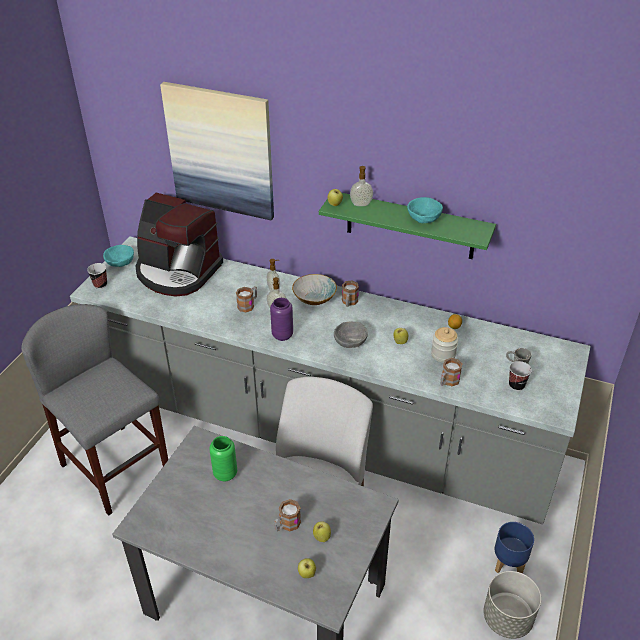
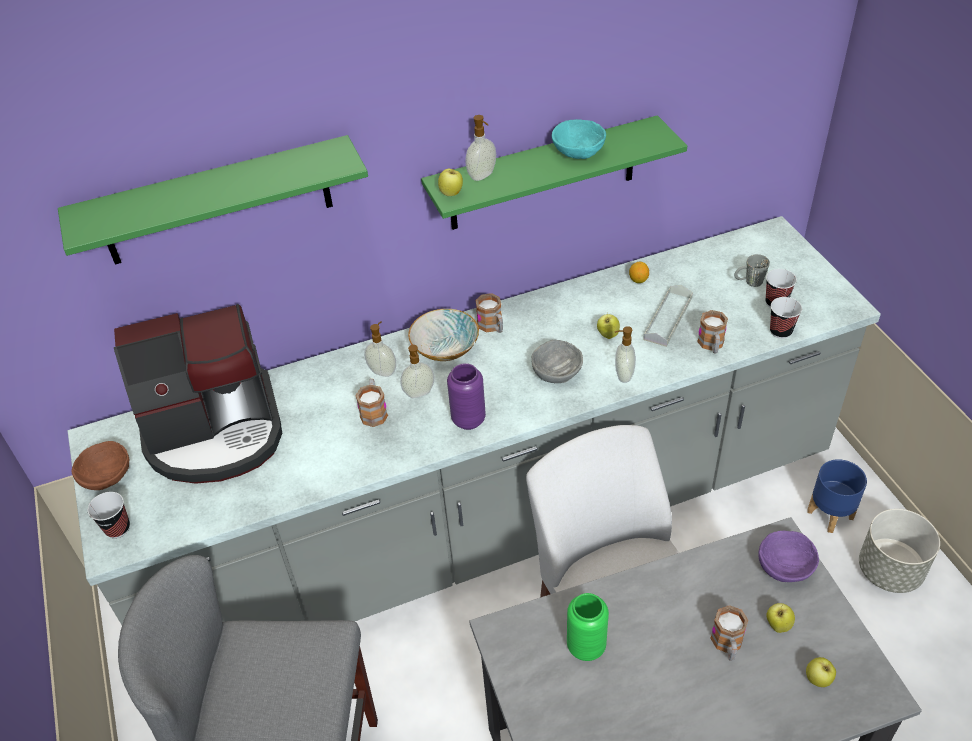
camera: 40 degrees left, 5 degrees up
(120, 263) = (107, 476): turquoise bowl -> brown bowl
(221, 151) = (217, 202): picture -> green shelf
(362, 517) = (785, 567): none -> purple bowl
(381, 364) = (623, 375): none -> soap dispenser
(443, 354) = (668, 318): jar -> grey tray
(497, 400) = (780, 331): none -> cup

